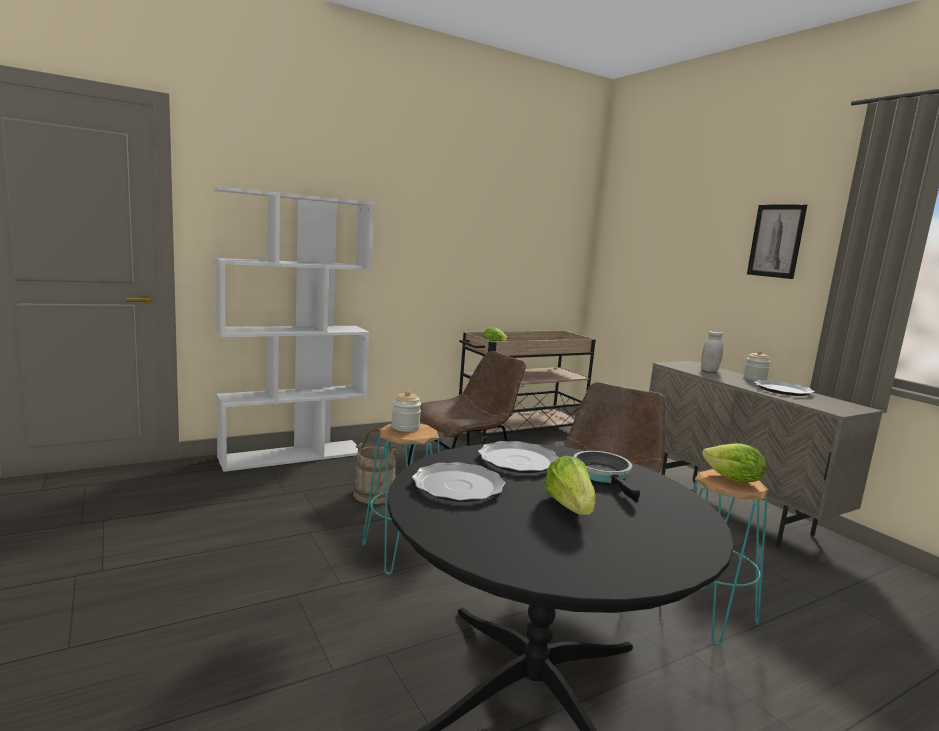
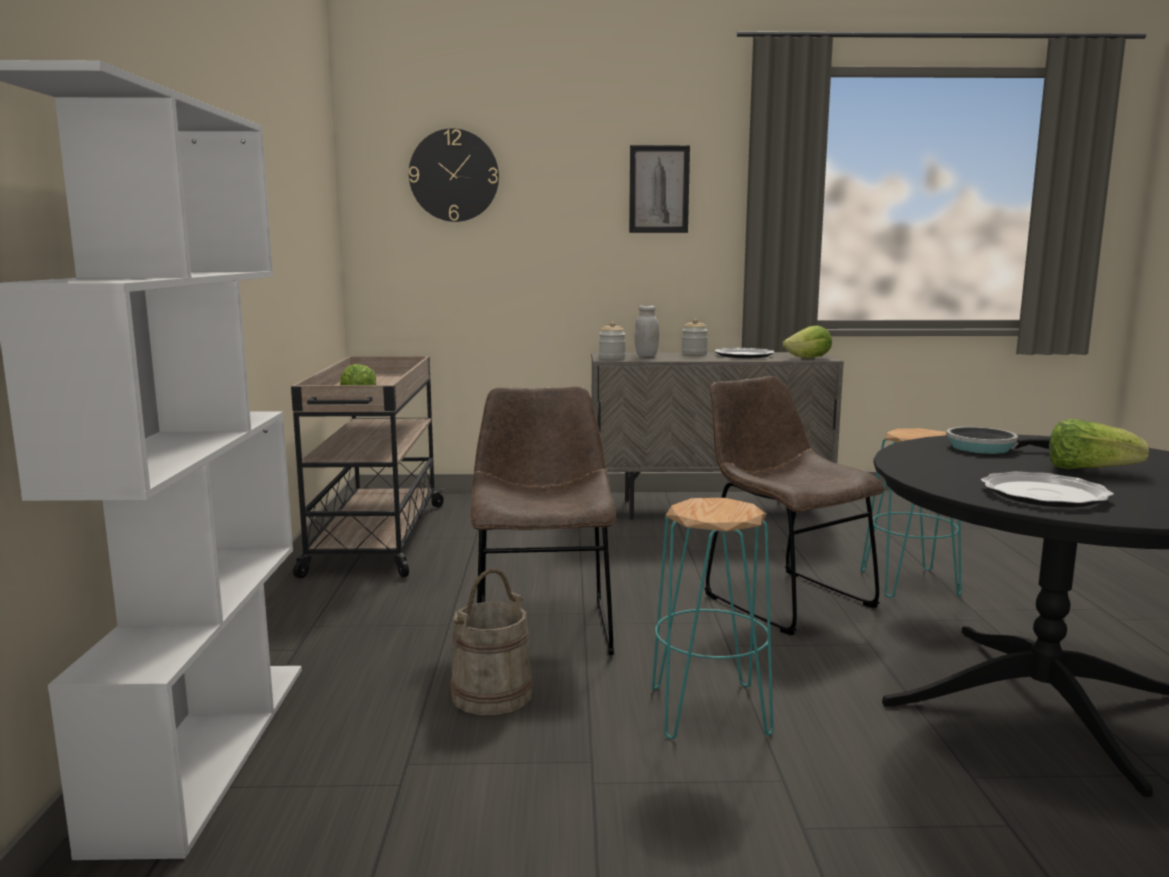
camera: 60 degrees left, 0 degrees up
(405, 427) = (703, 509): jar -> jar (612, 358)
(517, 460) = (944, 465): plate -> none
(648, 225) = (454, 175): none -> wall clock
(733, 480) = (920, 433): lettuce -> lettuce (809, 358)

